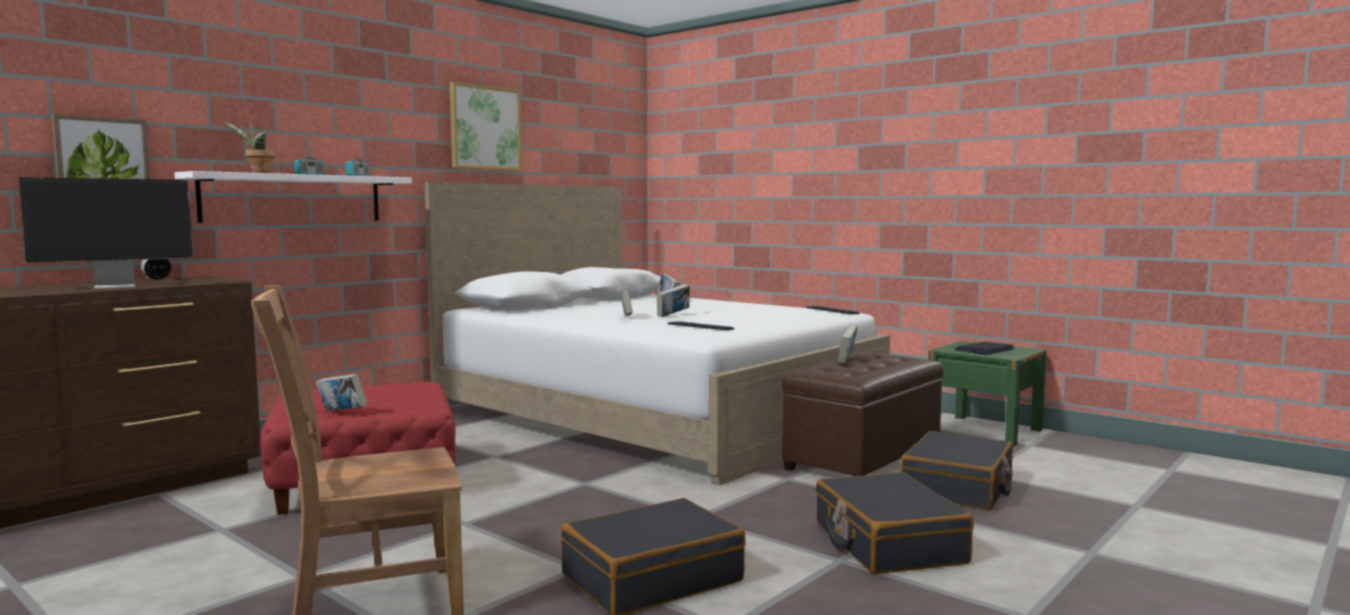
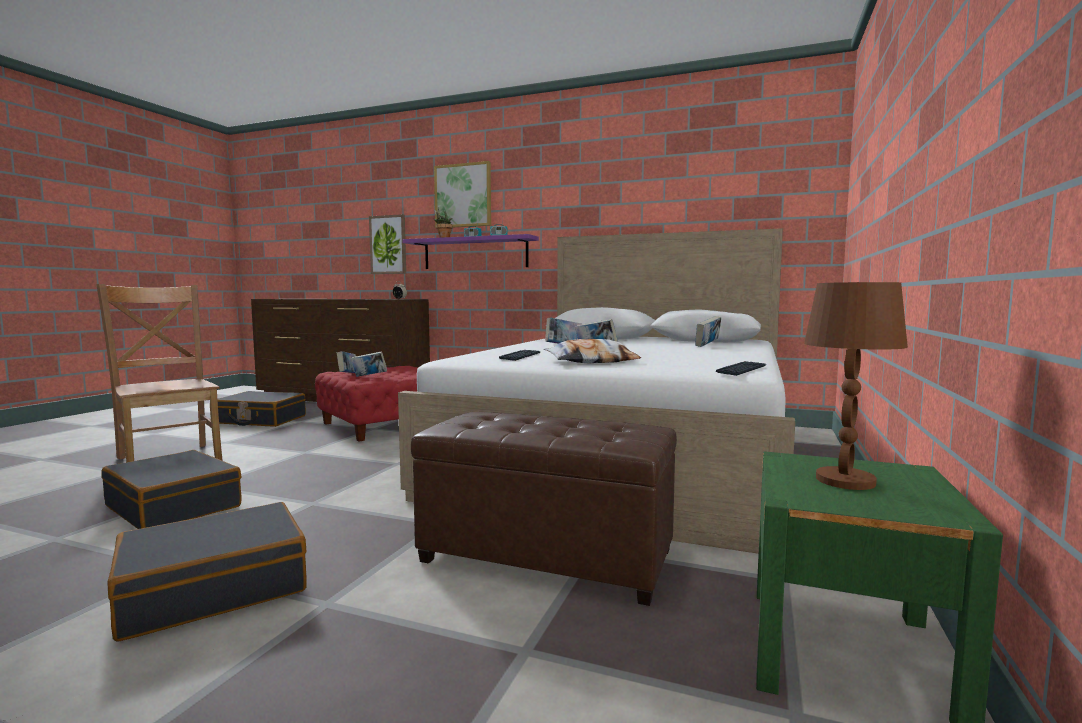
camera: 70 degrees right, 0 degrees up
(116, 286) = (357, 298): monitor -> none
(293, 198) = (475, 253): white shelf -> purple shelf
(485, 128) = (622, 188): picture -> picture (463, 195)
(758, 321) = (592, 361): none -> pillow
(847, 360) = (564, 419): book -> book (369, 376)
(958, 488) = (436, 629): black suitcase -> black suitcase (261, 420)
(984, 350) = (845, 481): laptop -> brown table lamp

